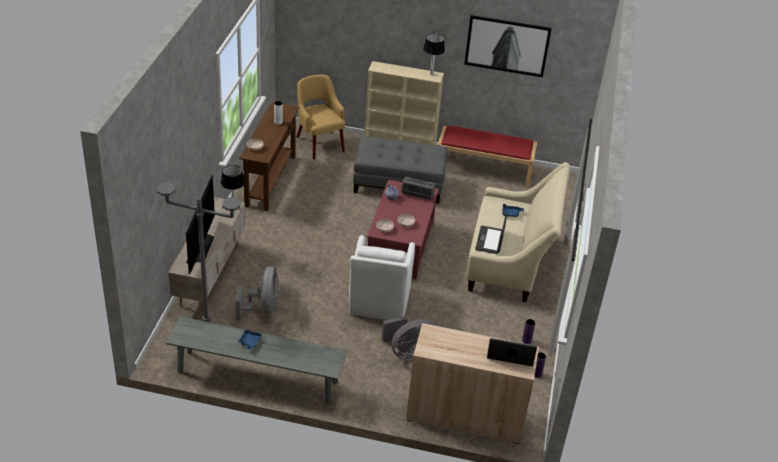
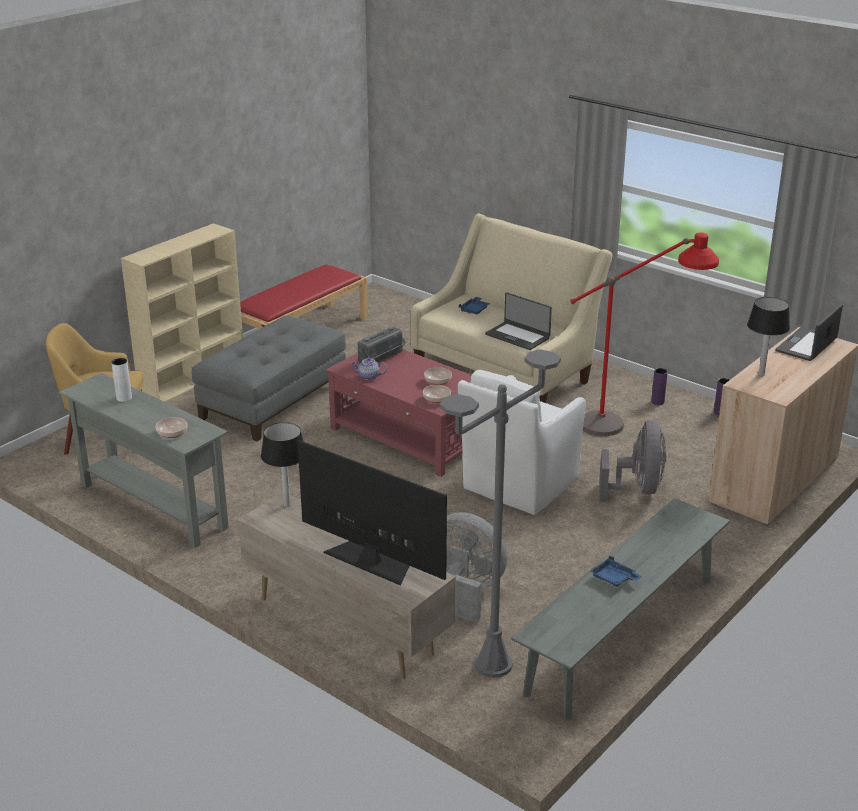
camera: 60 degrees left, 10 degrees down
(270, 180) = (152, 506): brown console table -> grey console table
(378, 302) = (518, 485): white armchair -> white armchair turned 90 degrees clockwise
(431, 74) = (207, 230): table lamp -> table lamp (761, 374)
(487, 335) = (633, 424): none -> red floor lamp
(507, 46) = (271, 139): picture -> none

